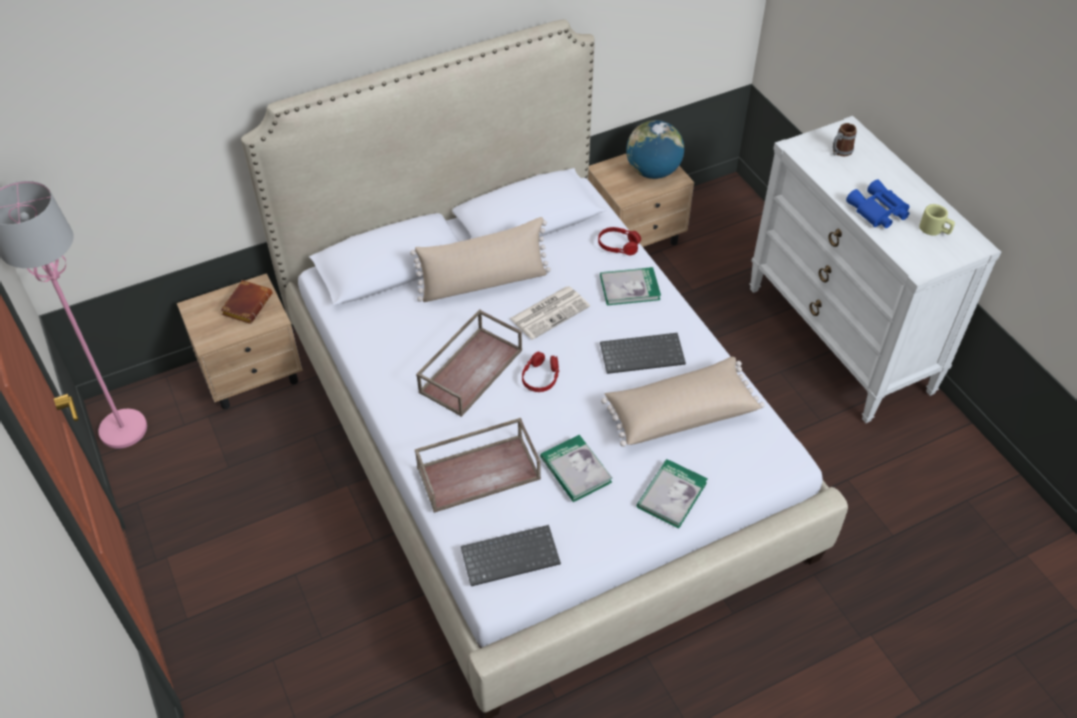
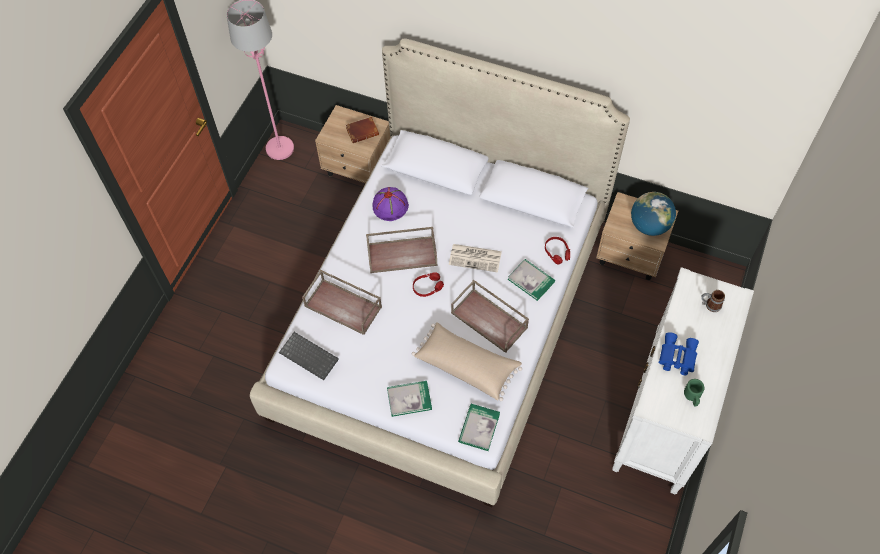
camera: 50 degrees right, 10 degrees up
(392, 337) = (390, 206): none -> purple hat
(484, 282) = (466, 214): beige pillow -> none
(575, 470) = (384, 346): book -> book (479, 428)
(643, 353) = (490, 320): keyboard -> brown tray
(935, 230) = (692, 396): beige mug -> green mug

